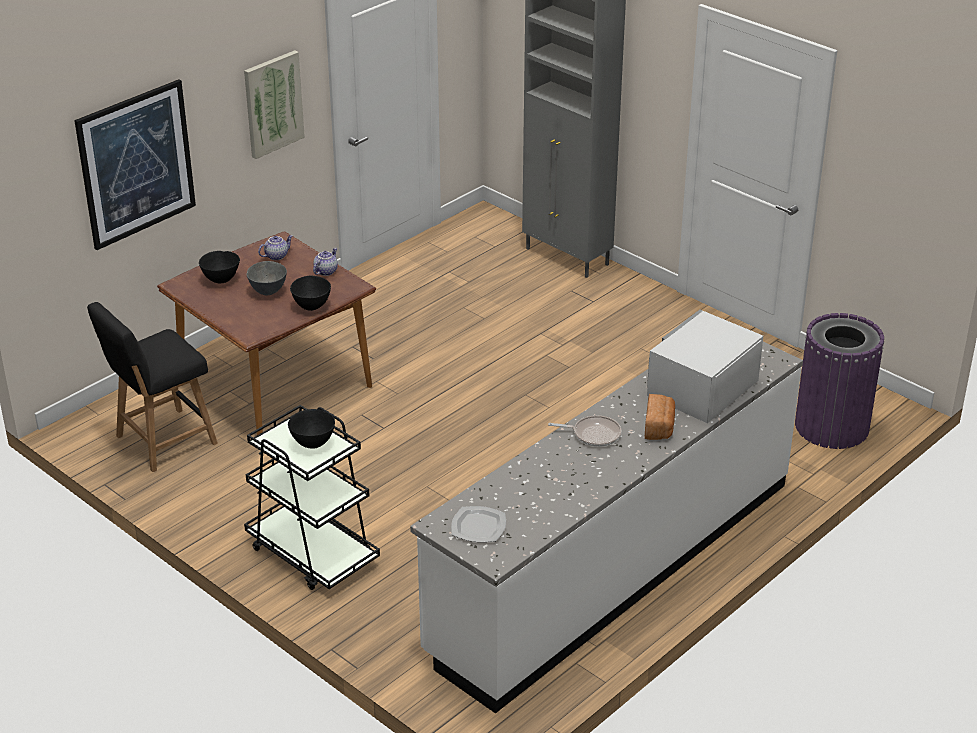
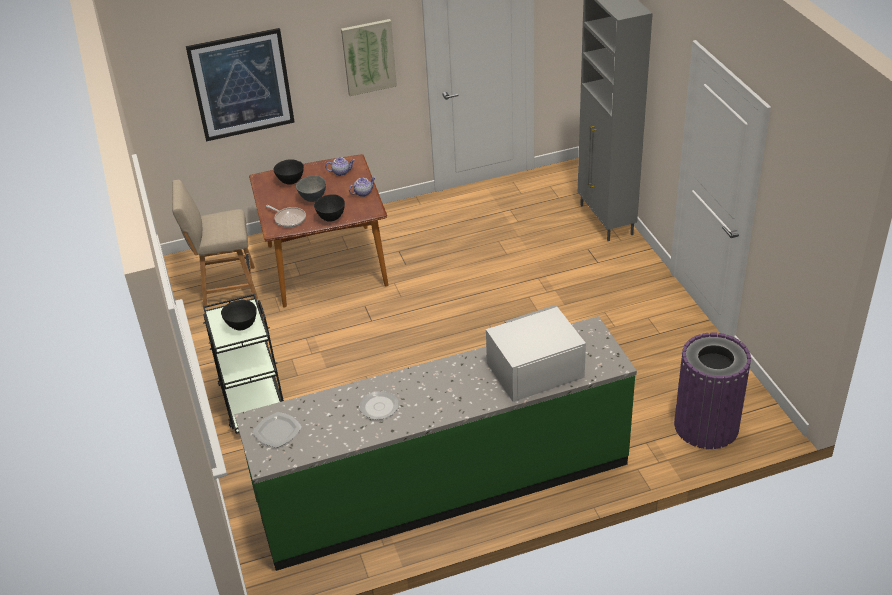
camera: 30 degrees right, 5 degrees up
(162, 442) = (225, 287): black chair -> beige chair
(570, 468) = (379, 406): none -> plate
(593, 434) = (420, 383): frying pan -> frying pan (289, 219)
(612, 566) = (444, 485): white counter -> green counter
(659, 427) = (473, 393): bread -> none

